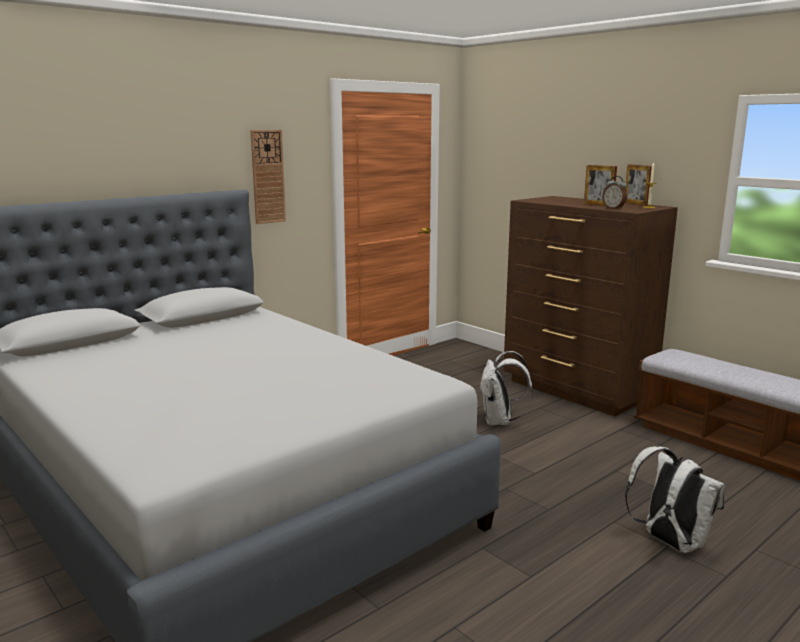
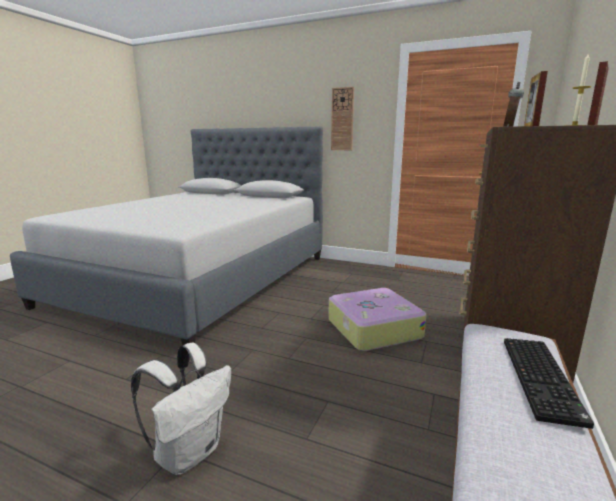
camera: 65 degrees right, 0 degrees up
(500, 421) = (372, 328): white backpack -> suitcase
(726, 363) = (543, 379): none -> keyboard

